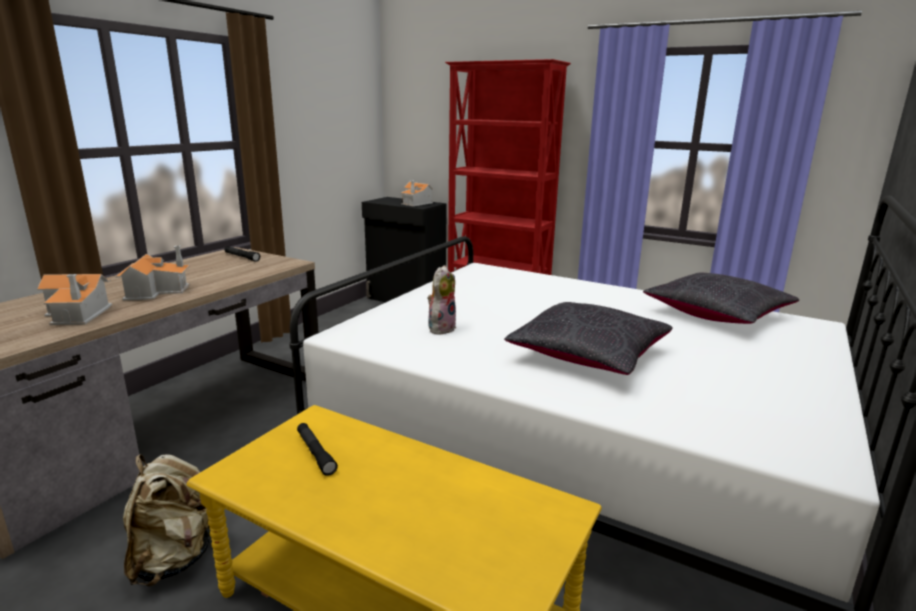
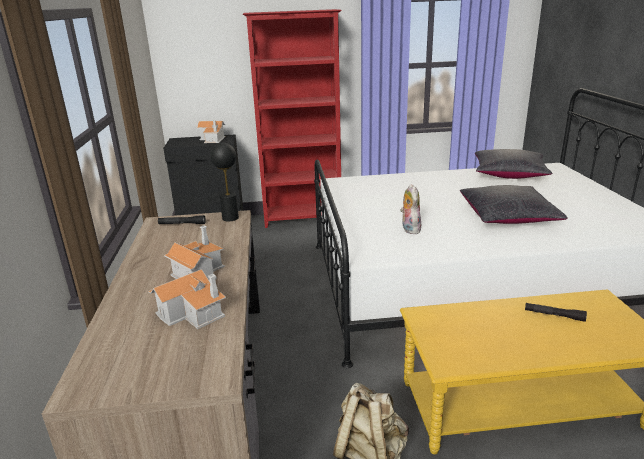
camera: 35 degrees left, 5 degrees up
(283, 263) = (230, 218): none -> black table lamp
(315, 453) = (462, 330): black flashlight -> black flashlight (554, 315)

